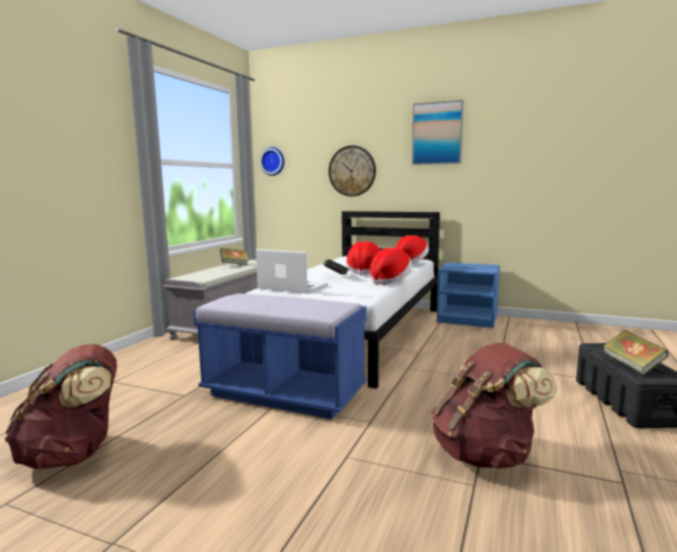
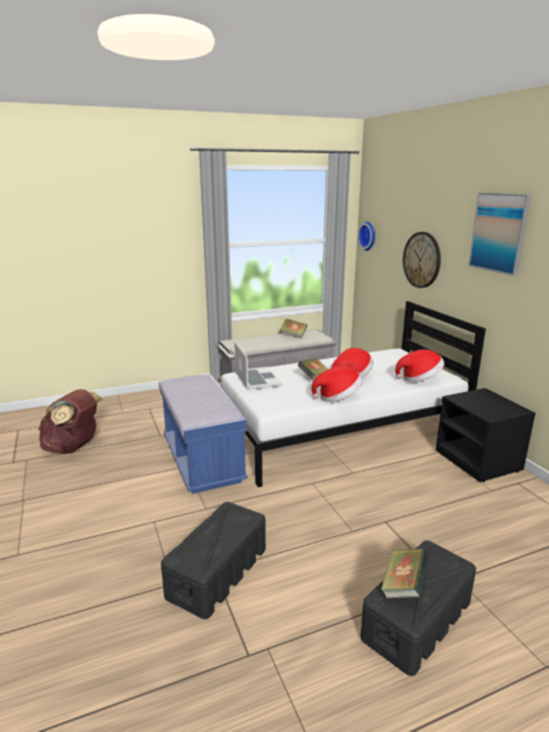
camera: 45 degrees right, 10 degrees up
(468, 319) = (479, 460): blue nightstand -> black nightstand
(485, 454) = (217, 573): brown backpack -> black storage box

